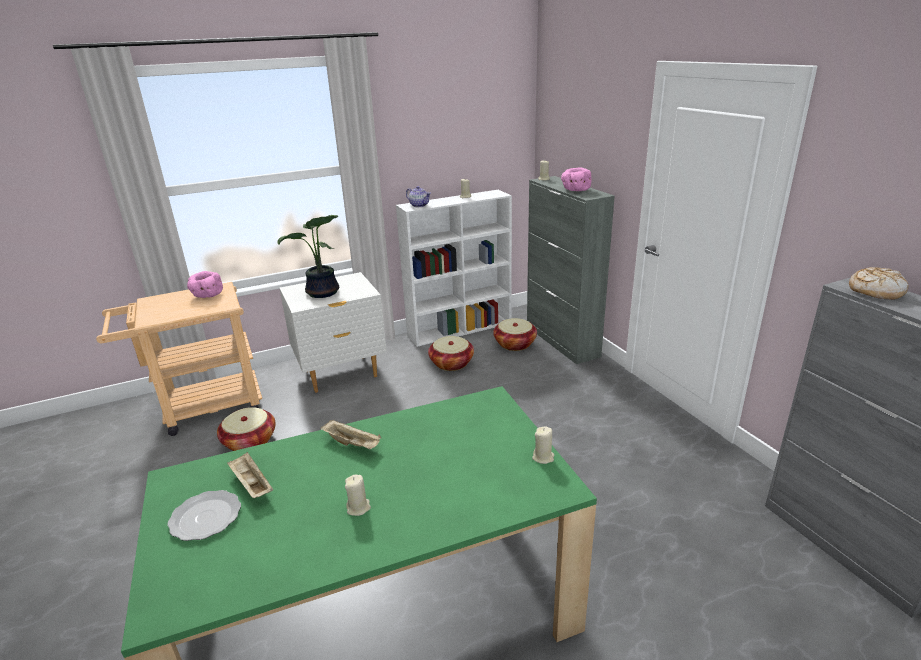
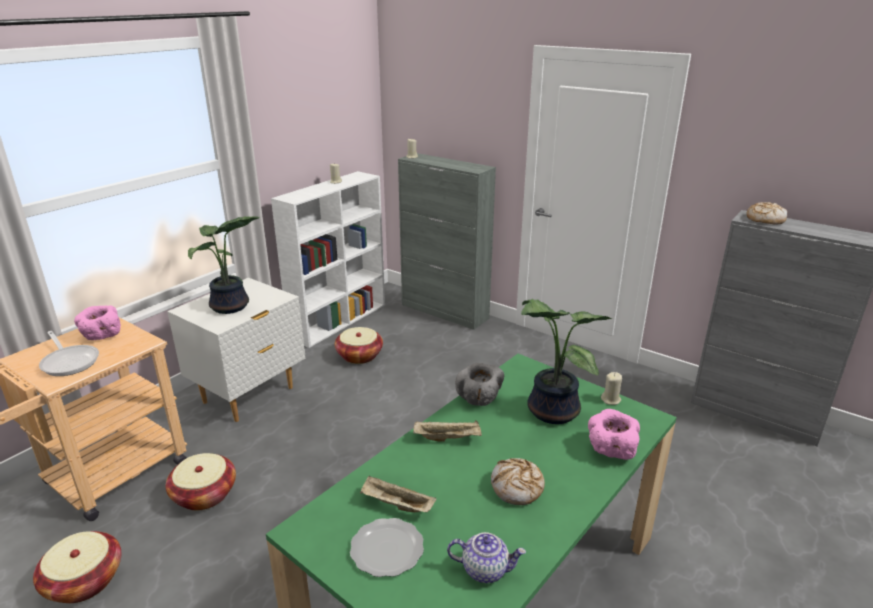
camera: 30 degrees left, 0 degrees up
(170, 309) = (70, 361): none -> frying pan
(358, 508) = (517, 487): beige candle -> bread
(418, 418) = (479, 399): none -> grey bowl
(419, 205) = (299, 196): teapot -> teapot (485, 569)
(469, 448) = (549, 410): none -> potted plant
(515, 344) = (405, 324): basket -> basket (84, 581)
(575, 190) = (456, 165): pink bowl -> pink bowl (611, 450)

